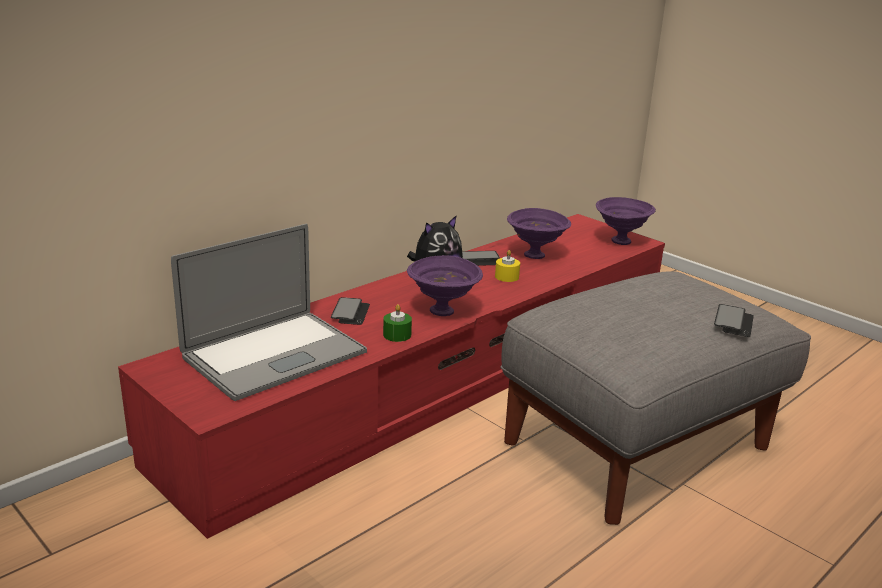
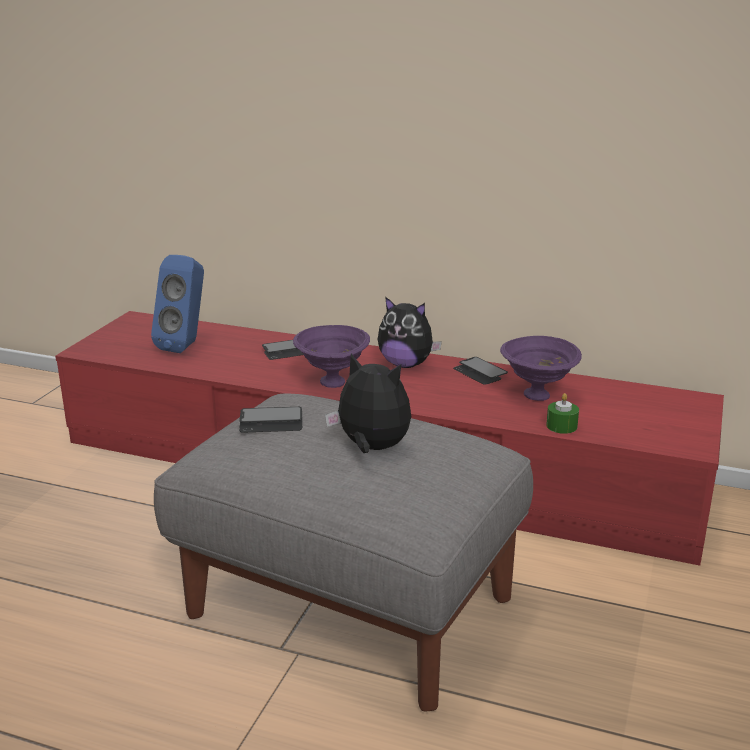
camera: 65 degrees right, 0 degrees up
(274, 355) = (186, 345): laptop -> blue speaker
(397, 335) = (264, 376): green candle -> green candle (561, 426)
(506, 277) = (455, 393): yellow candle -> none
(621, 242) = (666, 434): purple bowl -> none
(665, 303) = (371, 448): none -> plush toy
(733, 322) = (361, 493): phone -> phone (271, 422)

